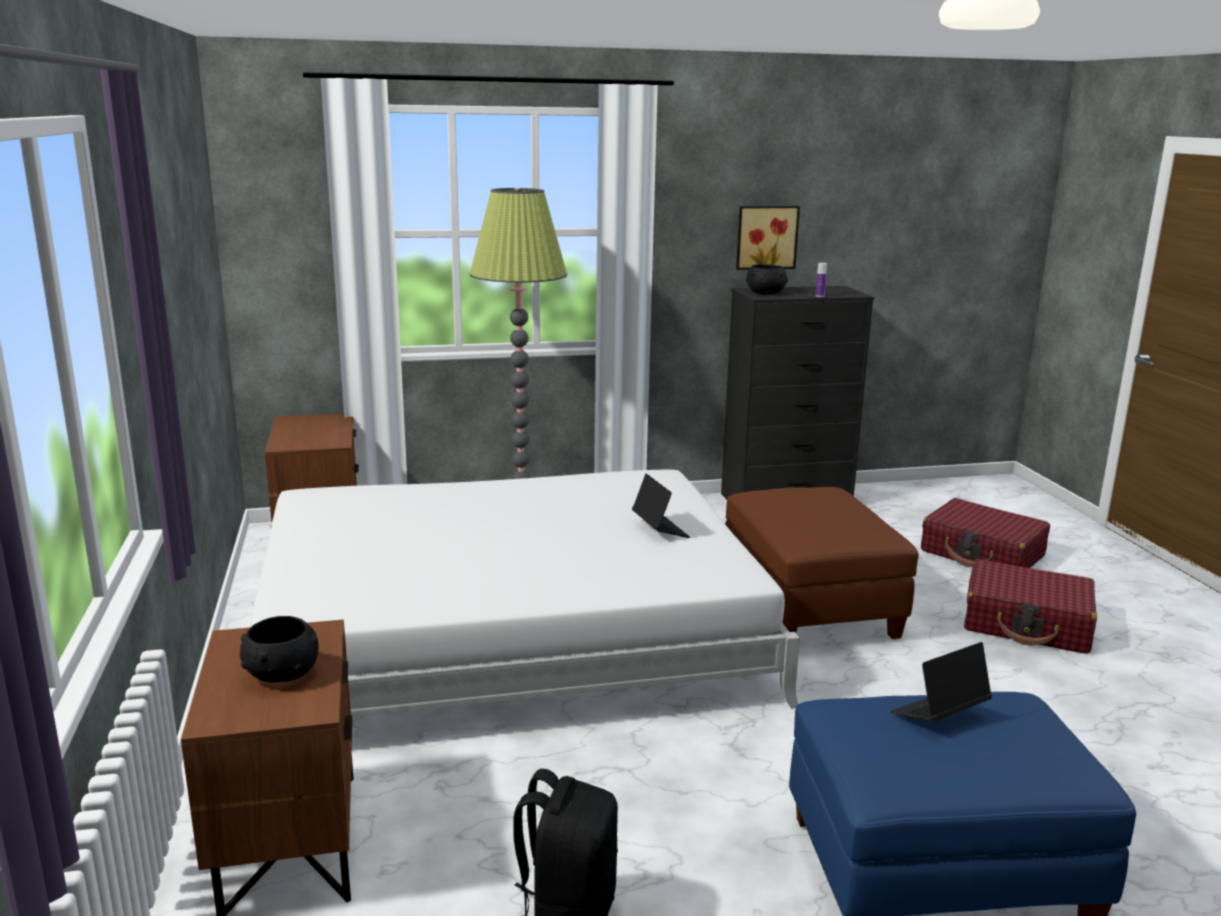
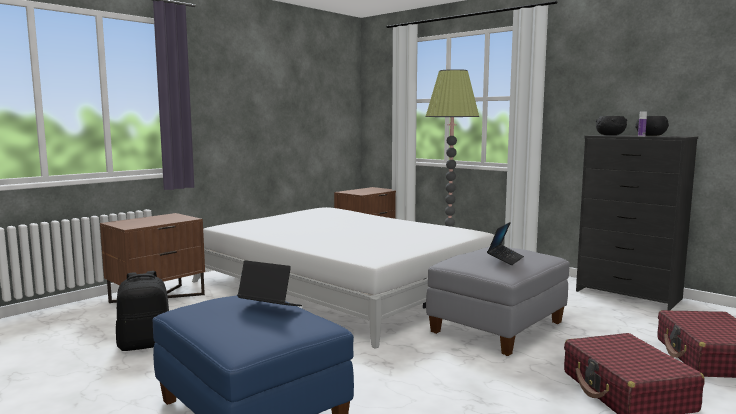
camera: 55 degrees right, 10 degrees down
(282, 673) = (152, 221): black bowl -> black bowl (651, 135)
(660, 529) = (401, 241): laptop -> laptop (505, 259)
(766, 237) = (630, 99): picture -> none
(808, 607) = (497, 328): brown ottoman -> grey ottoman

